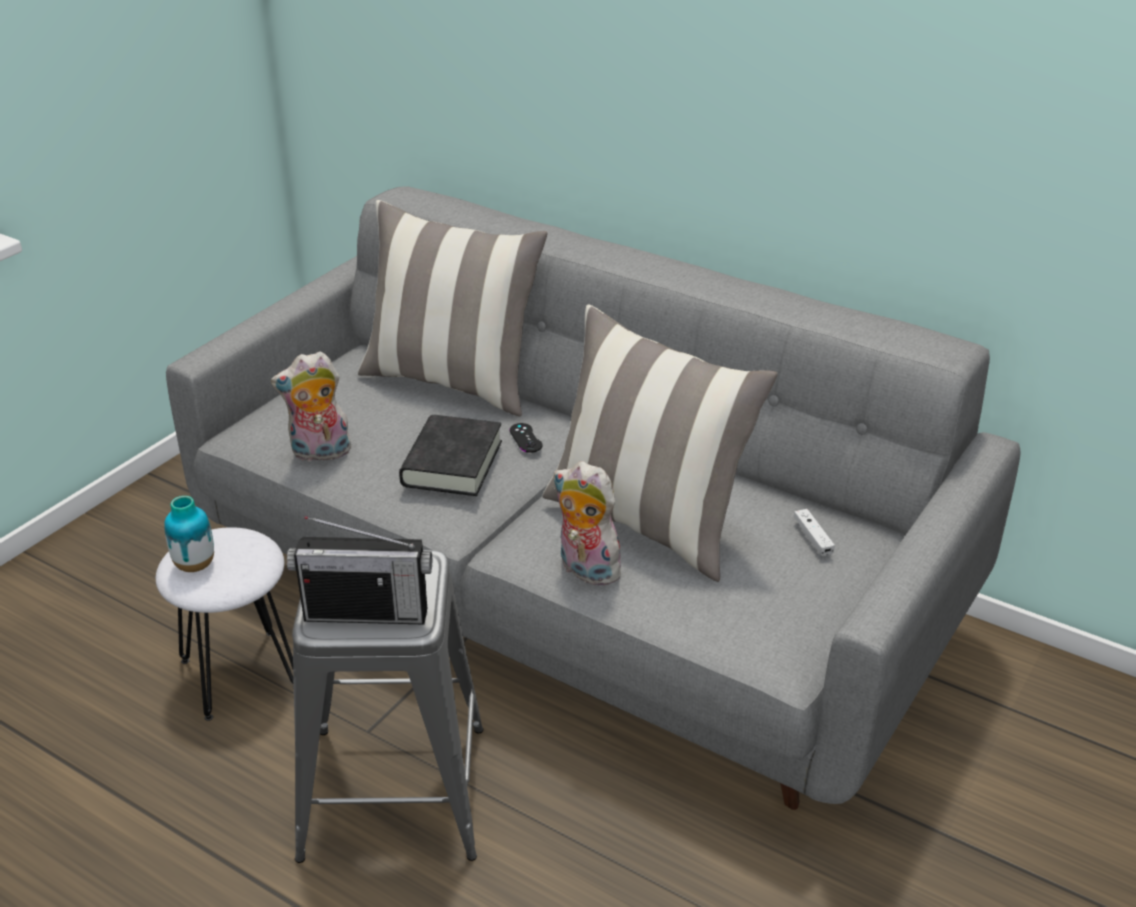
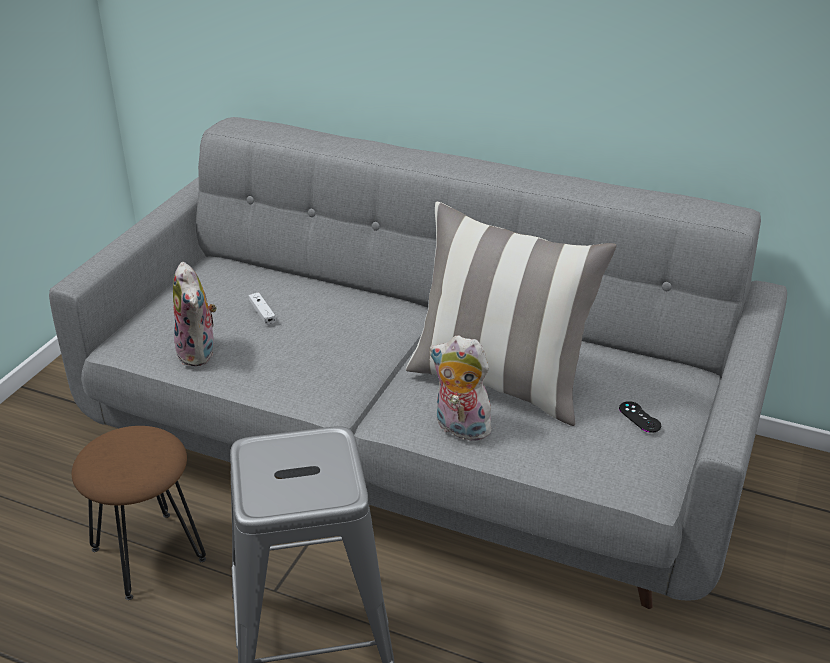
camera: 10 degrees left, 0 degrees up
(195, 565) = (108, 463): vase -> none
(242, 673) = (149, 553): white stool -> brown stool
(319, 453) = (199, 353): plush toy -> plush toy turned 90 degrees counterclockwise
(366, 613) = (297, 488): radio -> none
(452, 382) = (298, 281): pillow -> none
(452, 463) = (320, 350): black book -> none
(525, 438) = (375, 322): black game controller -> black game controller (639, 417)
(813, 538) = (638, 381): white game controller -> white game controller (262, 313)

